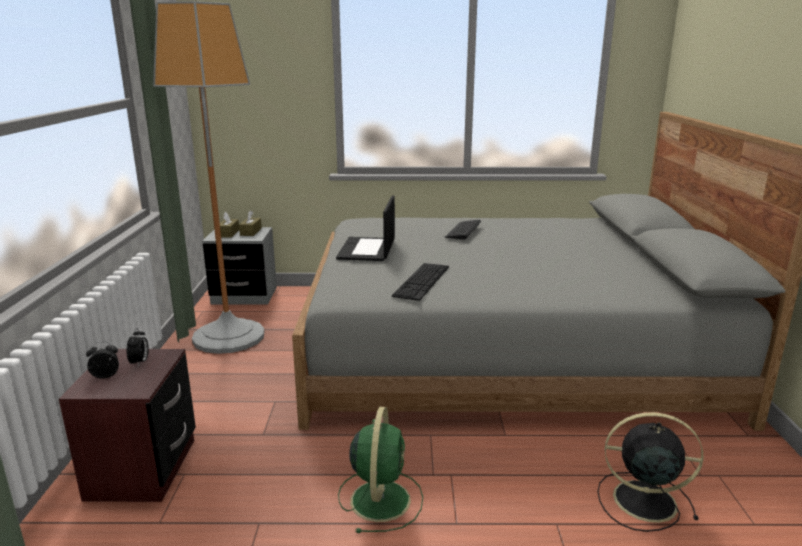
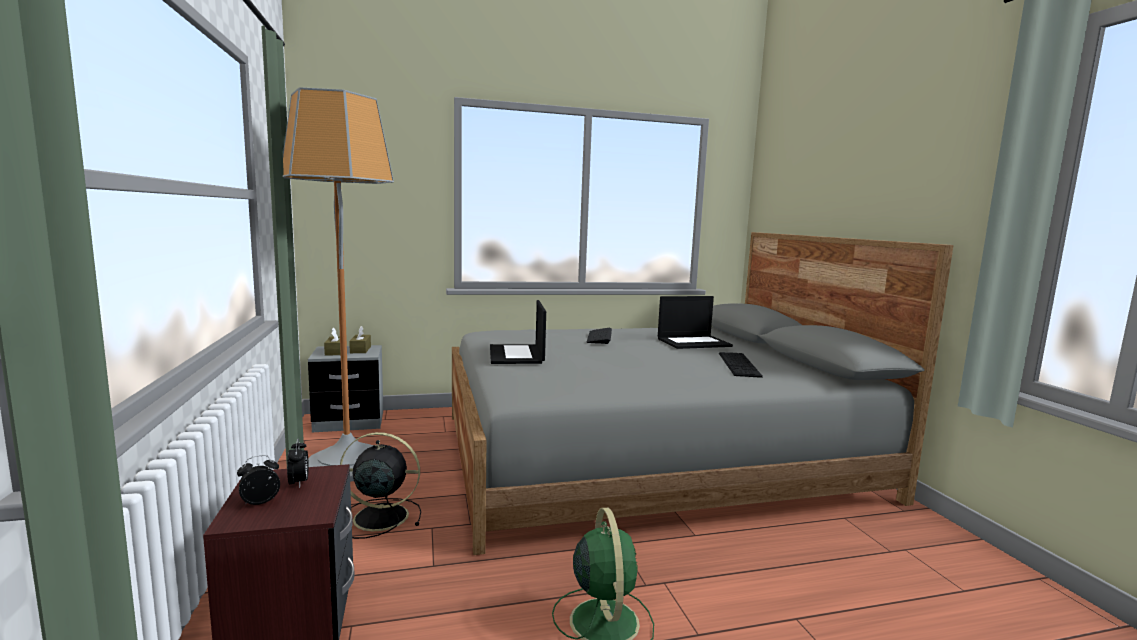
camera: 15 degrees left, 10 degrees down
(422, 281) = (594, 379): keyboard -> keyboard (738, 364)
(562, 240) = (694, 342): none -> laptop
(641, 500) = (857, 582): black fan -> black fan (378, 517)

